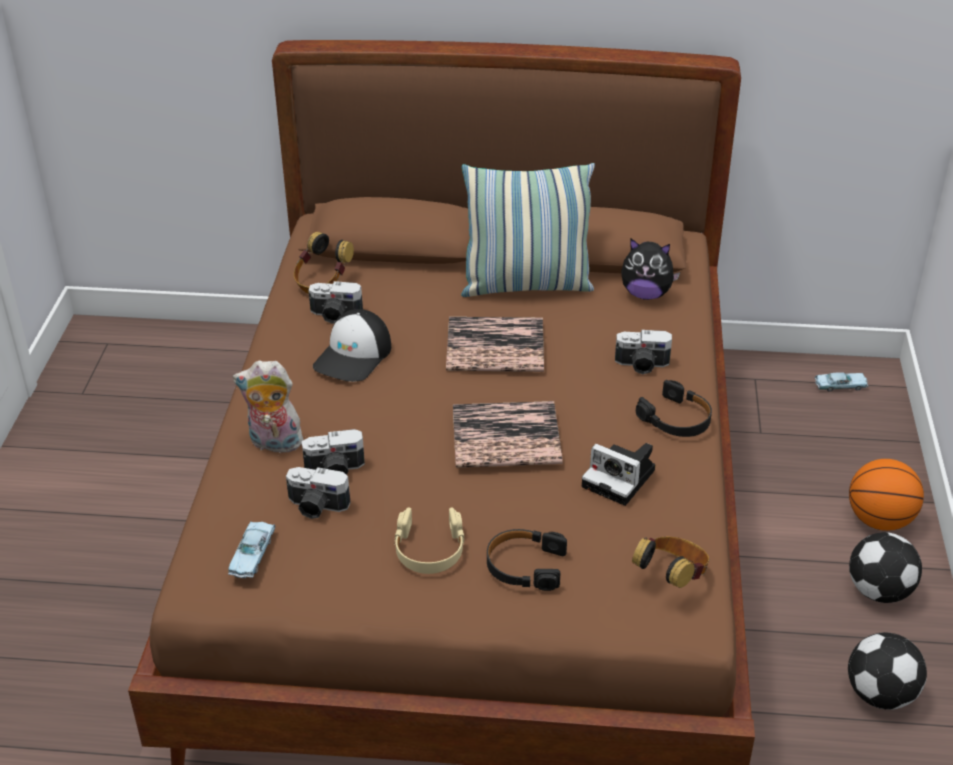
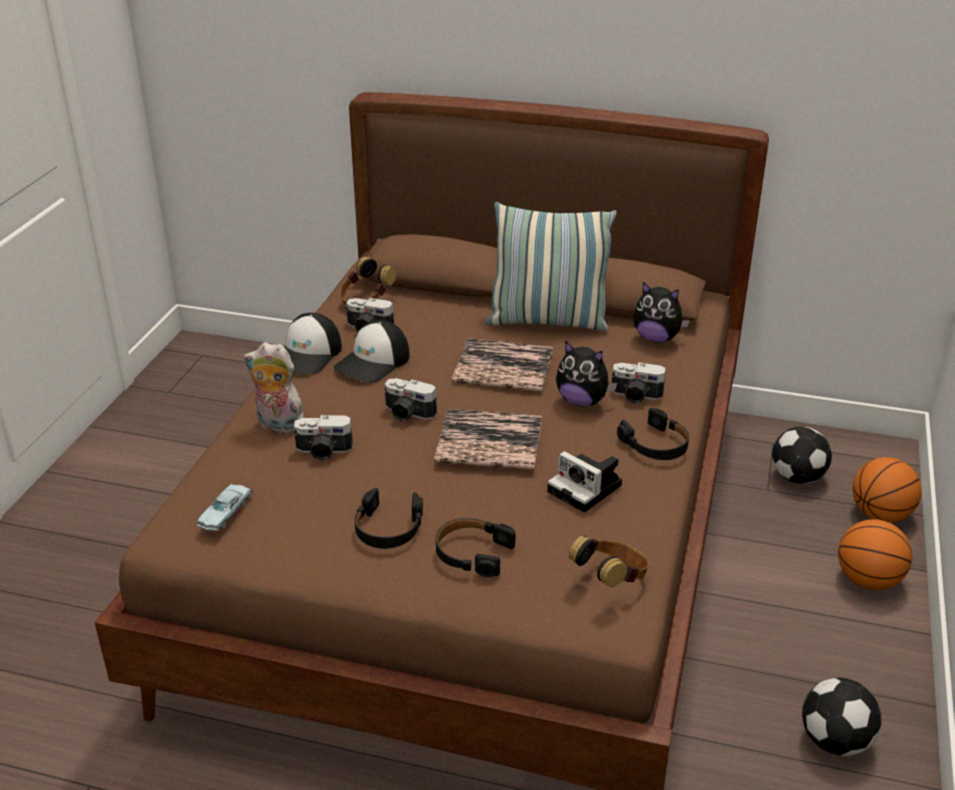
camera: 10 degrees right, 5 degrees down
(279, 355) = (308, 355): none -> cap
(316, 507) = (296, 480): camera -> camera (407, 414)
(429, 549) = (388, 528): beige headphones -> black headphones
(589, 377) = (582, 401): none -> plush toy
(840, 386) = (855, 457): blue toy car -> none
(878, 447) = (880, 515): none -> basketball
(880, 591) = (855, 645): football -> football (798, 477)

